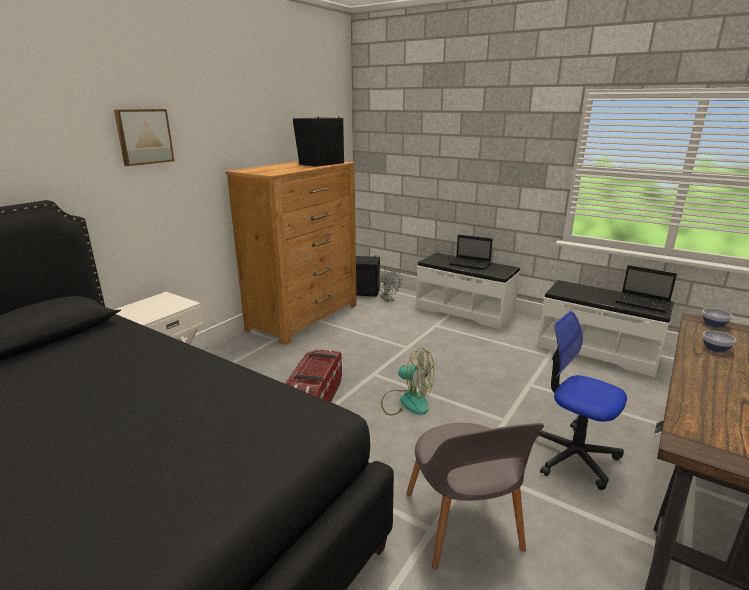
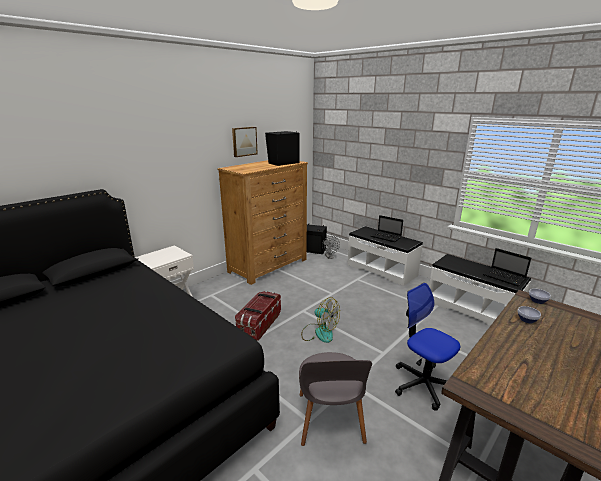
camera: 10 degrees right, 0 degrees up
(144, 136) = (164, 148): picture -> picture (244, 141)

